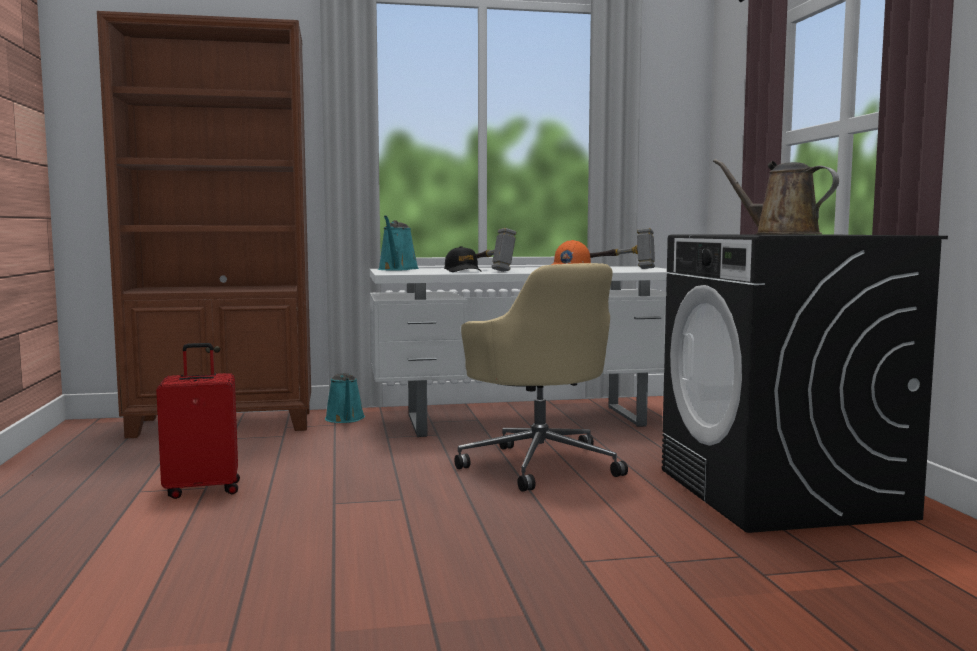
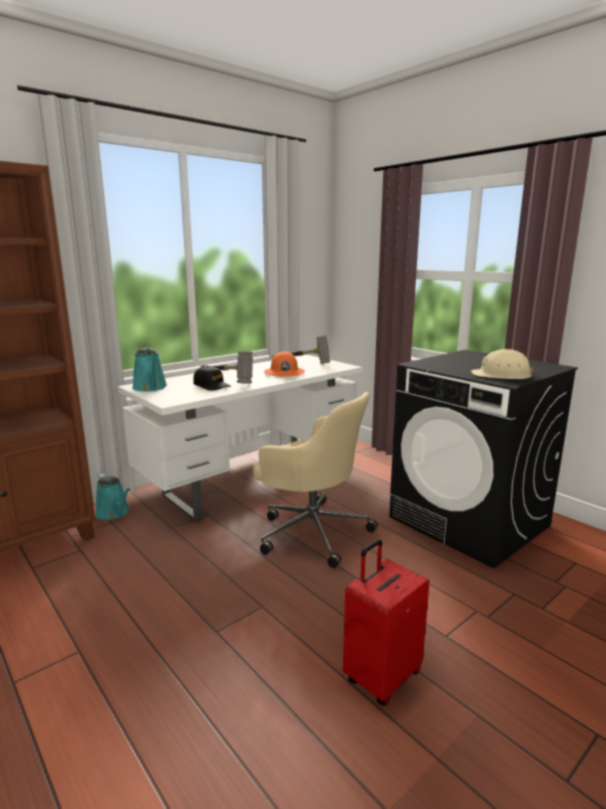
camera: 30 degrees left, 10 degrees up
(203, 489) = (79, 655): red suitcase -> red suitcase (381, 676)
(780, 234) = (502, 375): brown watering can -> beige hard hat

